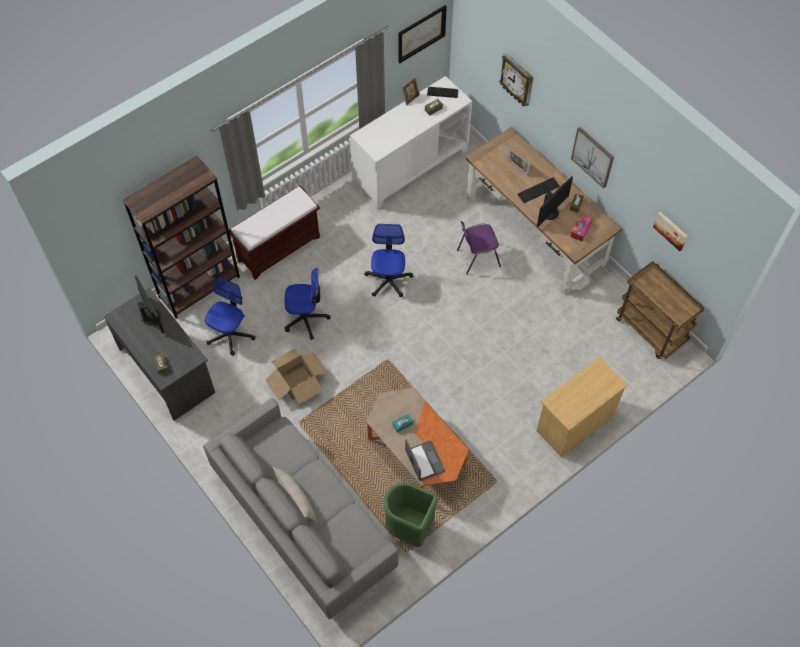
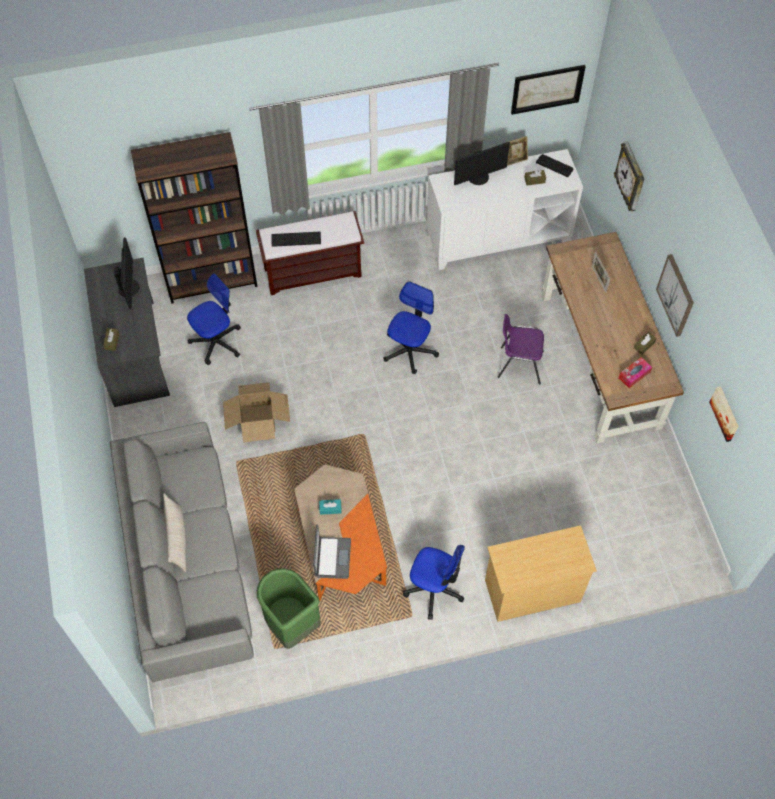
camera: 25 degrees right, 0 degrees up
(306, 318) = (301, 356): office chair -> office chair (434, 589)
(538, 189) = (609, 312): keyboard -> keyboard (296, 238)
(550, 213) = (609, 342): monitor -> monitor (478, 177)
(651, 331) = (676, 524): brown cart -> none

